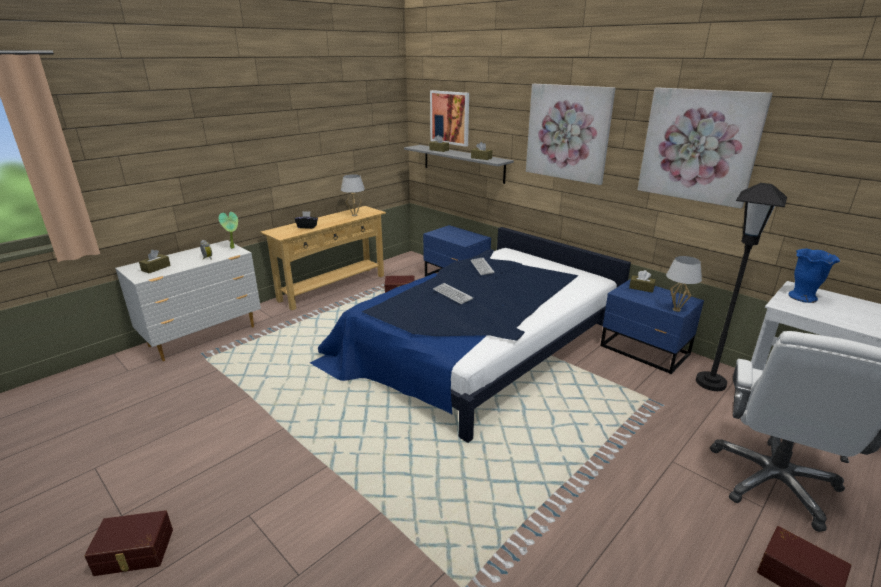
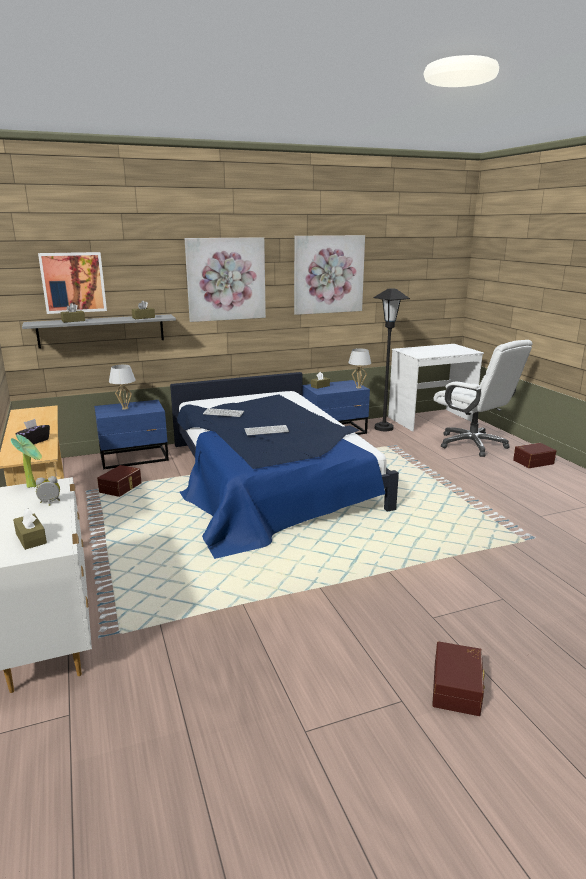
camera: 65 degrees left, 5 degrees down
(354, 215) = (38, 417): white table lamp -> white table lamp (125, 408)
(802, 297) = (414, 351): blue vase -> none

